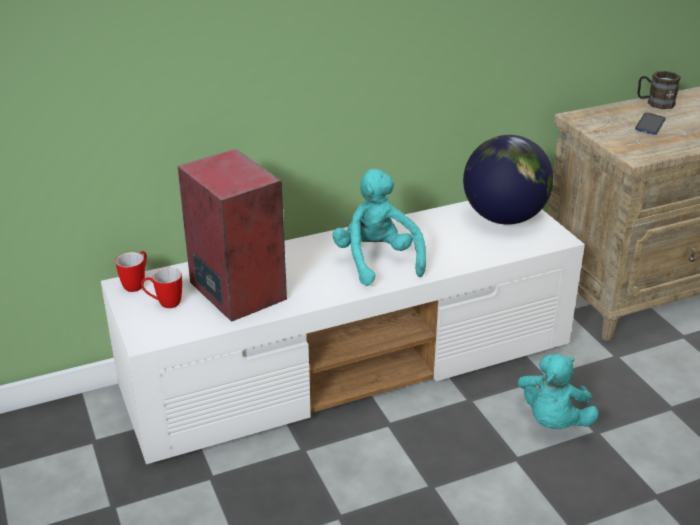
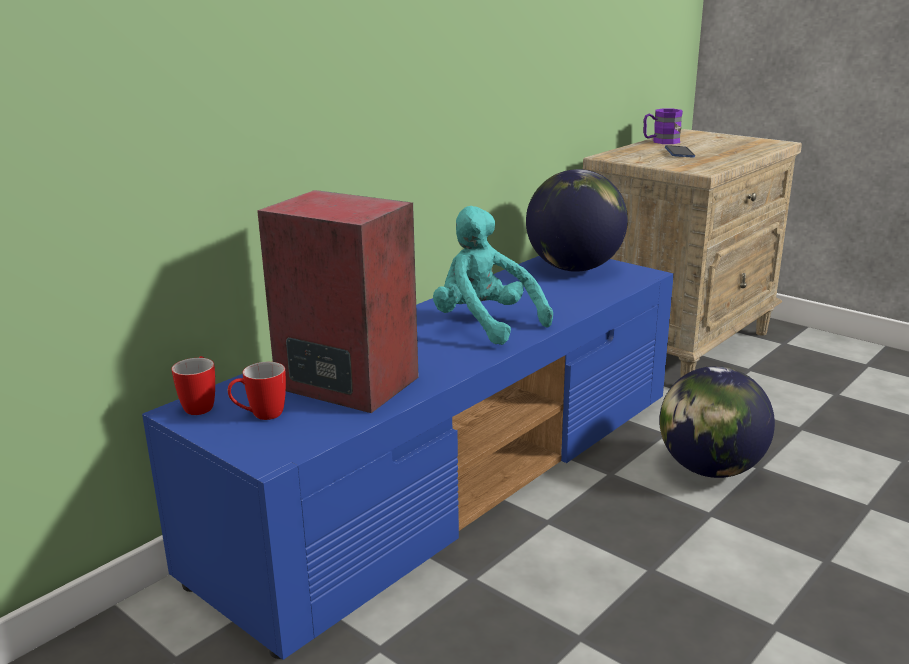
camera: 25 degrees left, 10 degrees down
(352, 368) = (457, 478): white tv stand -> blue tv stand
(553, 421) = (710, 469): turquoise plush toy -> globe
(655, 103) = (660, 142): brown mug -> purple mug

